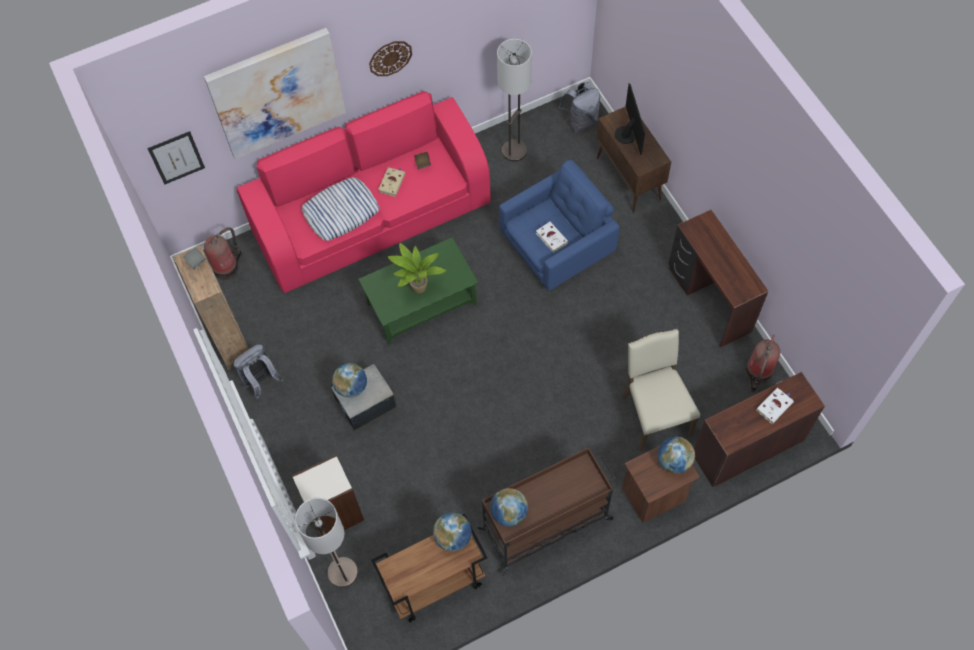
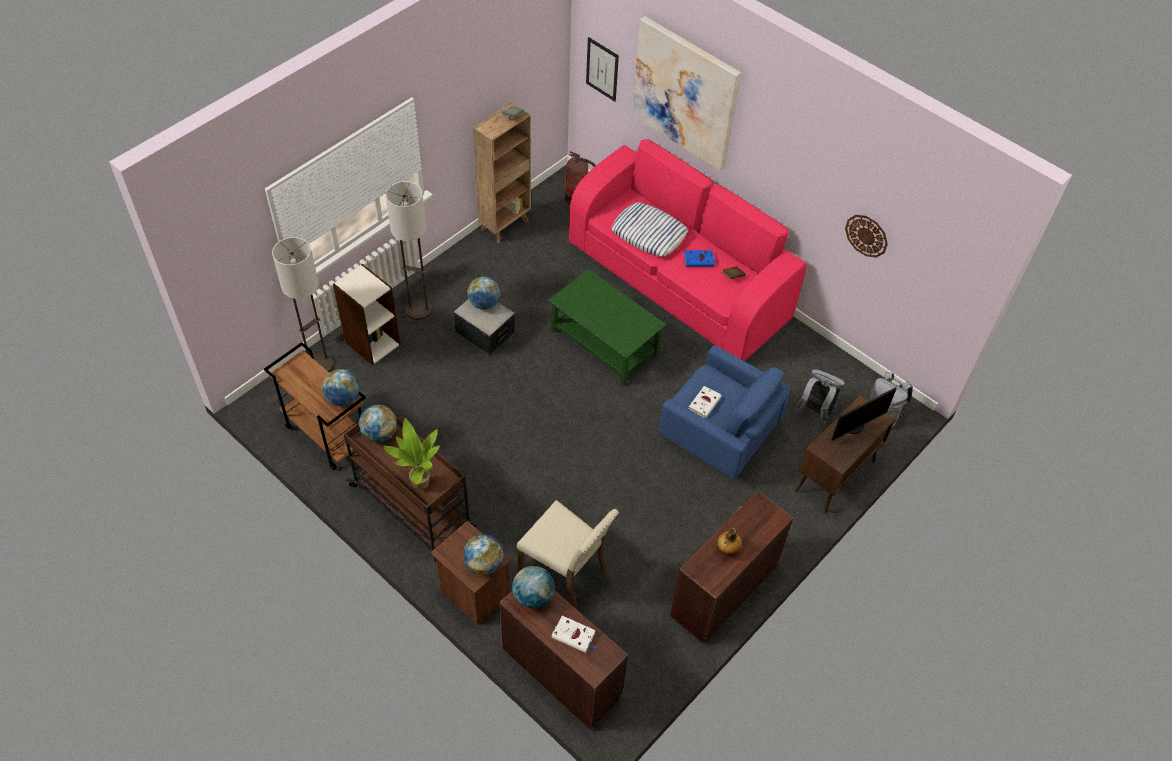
camera: 65 degrees right, 10 degrees down
(261, 381) = (478, 255): grey backpack -> grey backpack (815, 411)
(390, 58) = (777, 163): wall clock -> wall clock (866, 235)
(392, 182) = (699, 260): beige book -> blue book
(418, 290) = (596, 315): potted plant -> potted plant (418, 485)
(514, 150) = (813, 368): floor lamp -> floor lamp (418, 309)
(654, 414) = (565, 571): beige chair -> beige chair turned 75 degrees clockwise
(727, 267) = (727, 550): none -> bottle
(729, 426) = (533, 596): none -> globe
(757, 374) = (654, 662): fire extinguisher -> none

